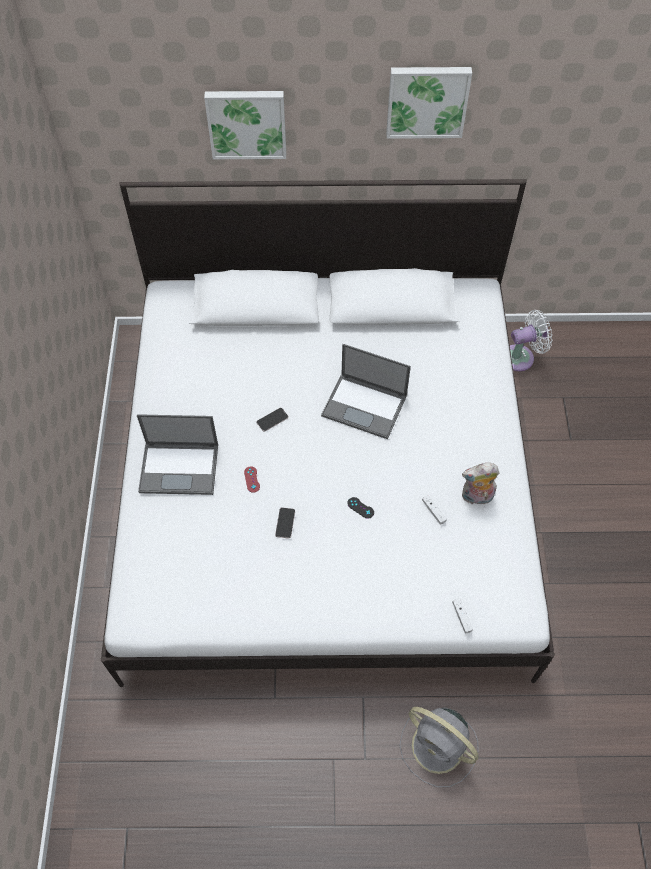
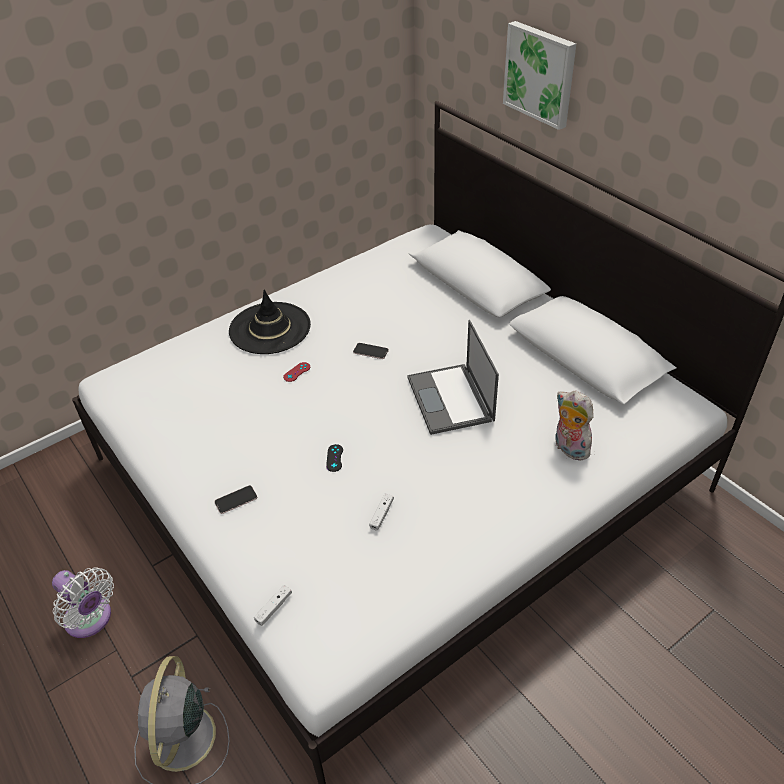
camera: 55 degrees right, 15 degrees down
(180, 468) = (270, 328): laptop -> black hat
(285, 523) = (271, 416): phone -> phone (236, 500)
(427, 100) = (709, 110): picture -> none
(476, 497) = (432, 541): plush toy -> plush toy (568, 448)
(521, 357) = (715, 540): white fan -> white fan (91, 620)

